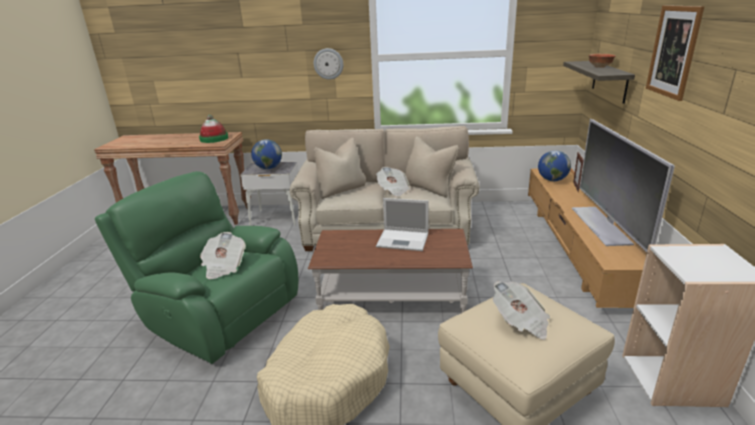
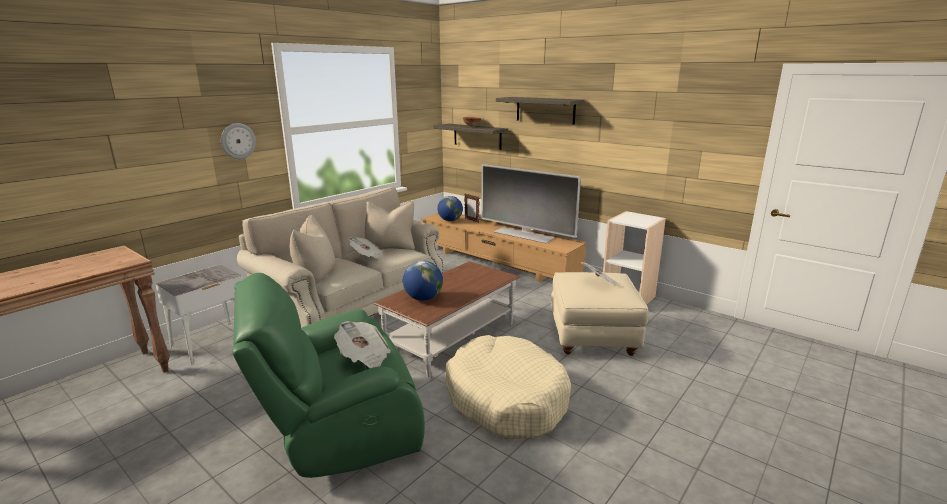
camera: 55 degrees left, 5 degrees down
(214, 138) = (104, 260): hat -> none
(268, 168) = (199, 279): globe -> globe (423, 298)
(404, 240) = (451, 281): laptop -> none
(673, 51) = (545, 110): picture -> shelf

